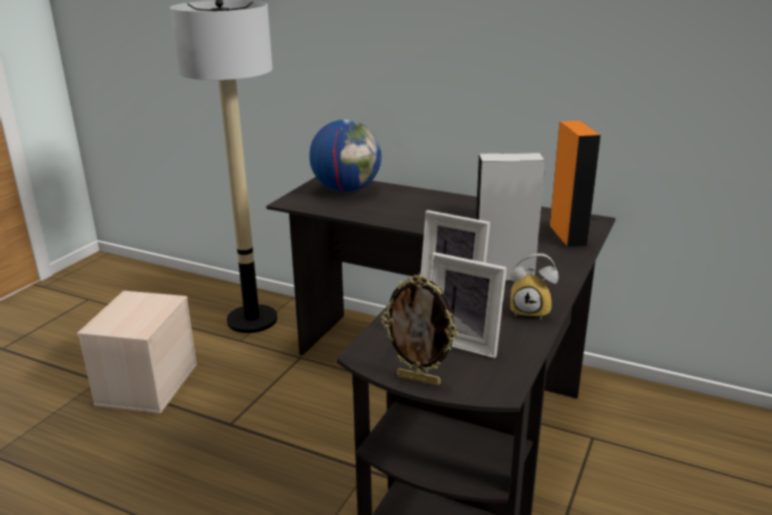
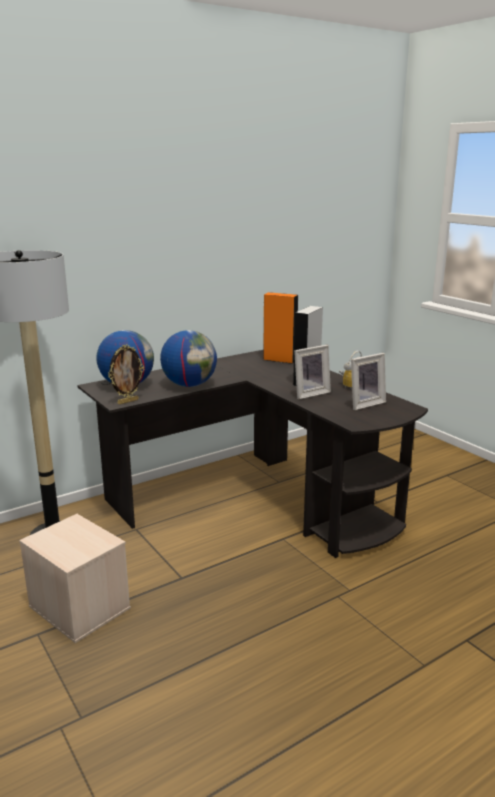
camera: 60 degrees left, 5 degrees down
(388, 215) = (189, 385): none -> globe
(419, 379) = (390, 419): picture frame -> picture frame (128, 401)

